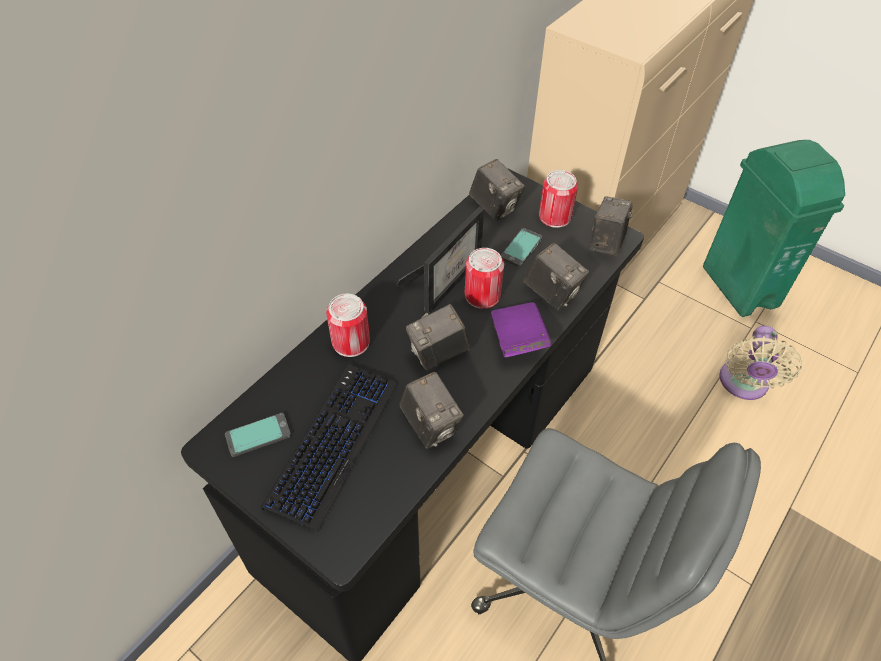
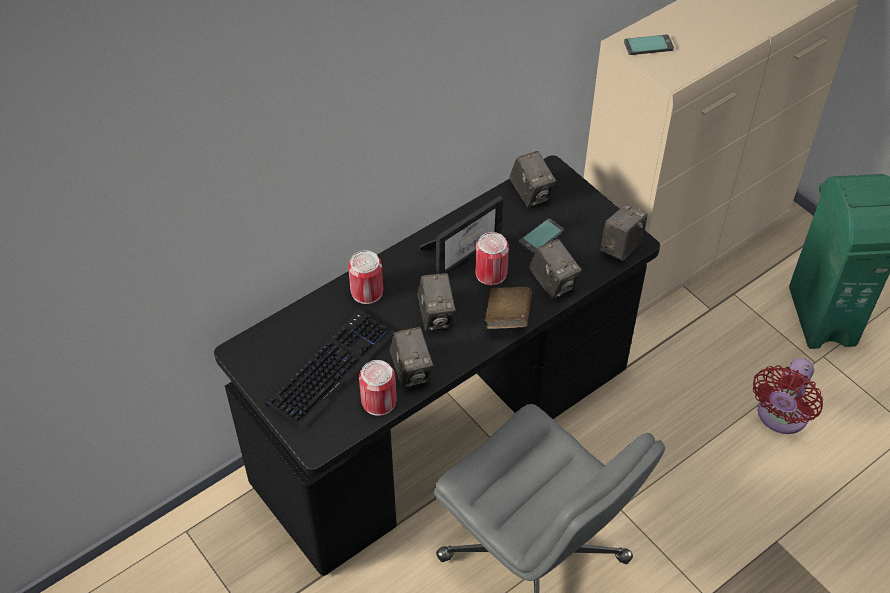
camera: 15 degrees right, 0 degrees up
(258, 435) = (275, 350): phone -> phone (648, 45)
(438, 354) = (436, 316): camera -> camera turned 90 degrees counterclockwise
(518, 340) = (507, 317): purple book -> brown book
(555, 216) = (584, 212): can -> can (379, 401)
(743, 384) = (780, 417): beige fan -> red fan

